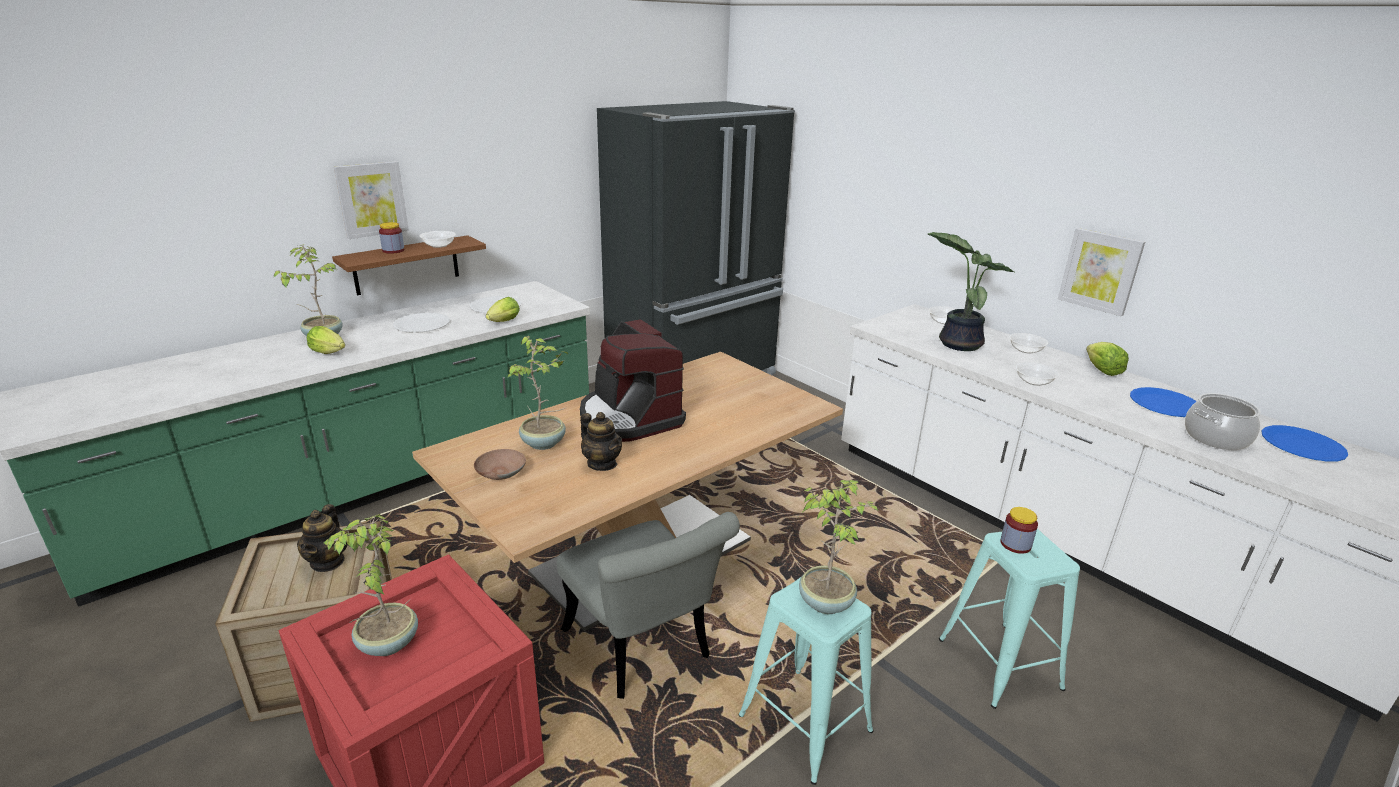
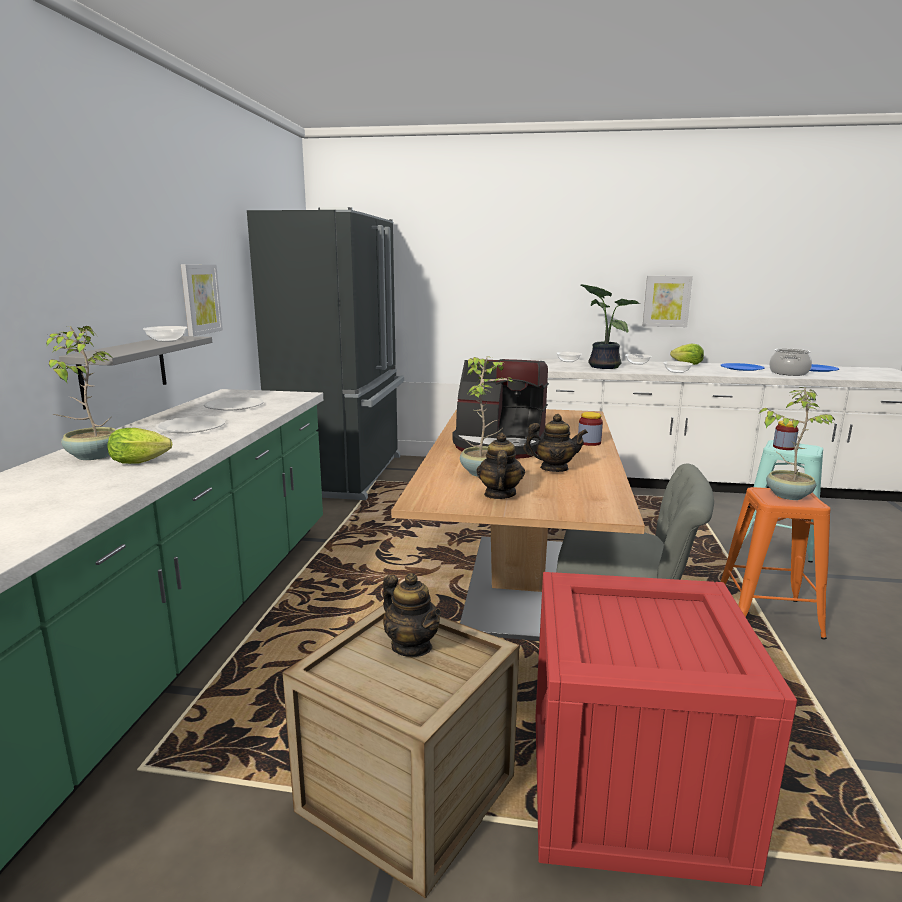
camera: 40 degrees left, 10 degrees down
(371, 199) = (92, 284): picture -> picture (200, 299)
(386, 644) = (639, 642): potted plant -> none
(393, 250) = (126, 347): jar -> jar (589, 442)
(406, 265) = (124, 370): brown shelf -> grey shelf
(500, 471) = (499, 494): brown bowl -> teapot
(502, 322) = (273, 411): lettuce -> none
(805, 723) = (767, 615): turquoise stool -> orange stool

